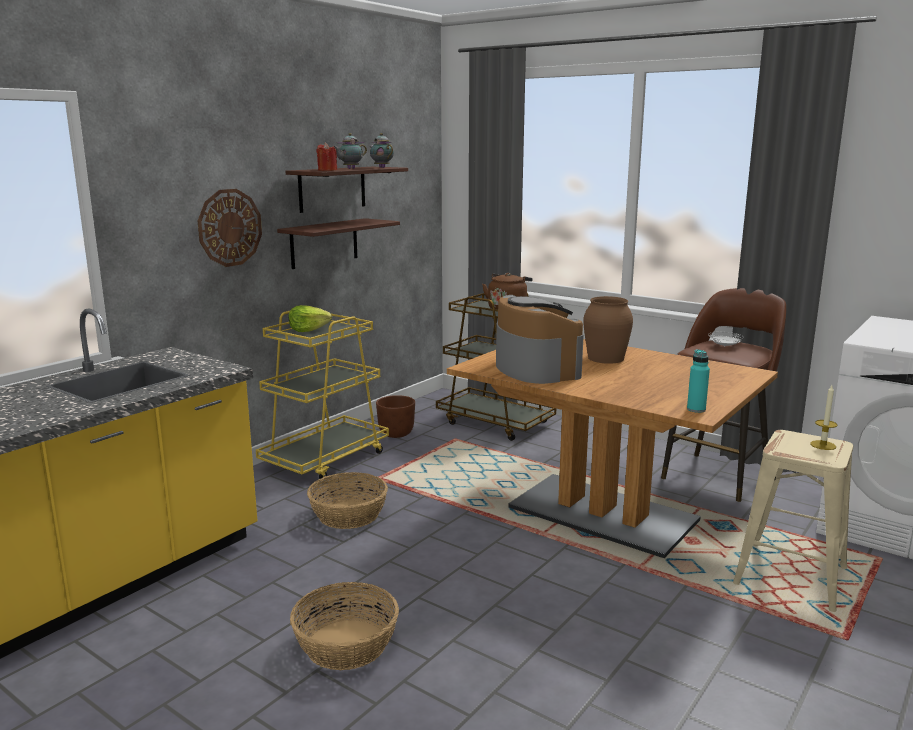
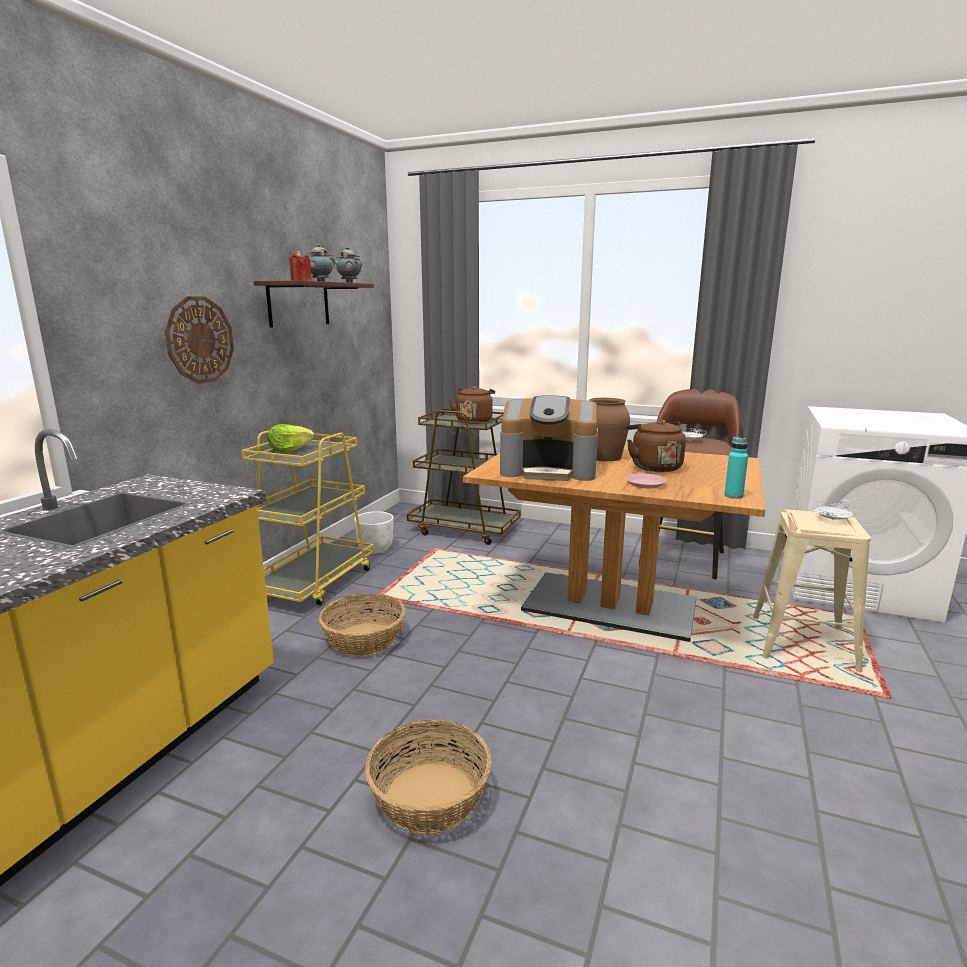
camera: 15 degrees left, 0 degrees up
(324, 243) = (294, 360): shelf -> none
(396, 434) = (375, 549): brown planter -> white planter
(535, 368) = (549, 470): coffee machine -> coffee machine turned 135 degrees clockwise
(618, 390) = (645, 484): none -> pink plate
(646, 373) = (653, 467): none -> brown kettle
(823, 445) = (832, 520): candle -> white plate

